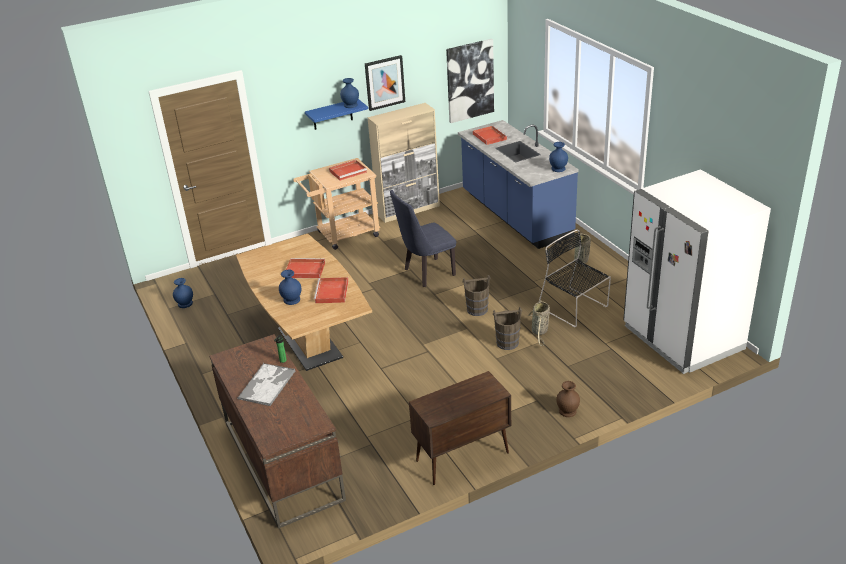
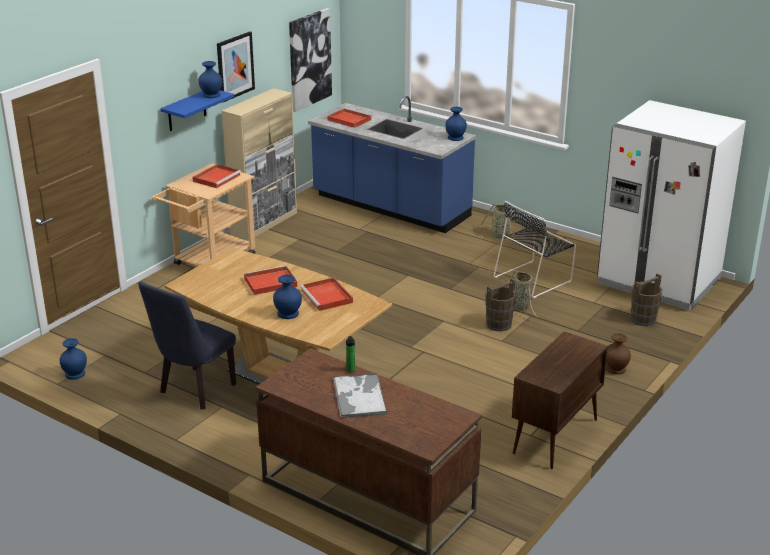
camera: 30 degrees left, 5 degrees down
(425, 274) = (347, 280): blue chair -> blue chair (194, 391)
(477, 310) = (437, 301): brown bucket -> brown bucket (643, 319)
(574, 308) = (534, 278): black chair -> black chair turned 60 degrees counterclockwise

